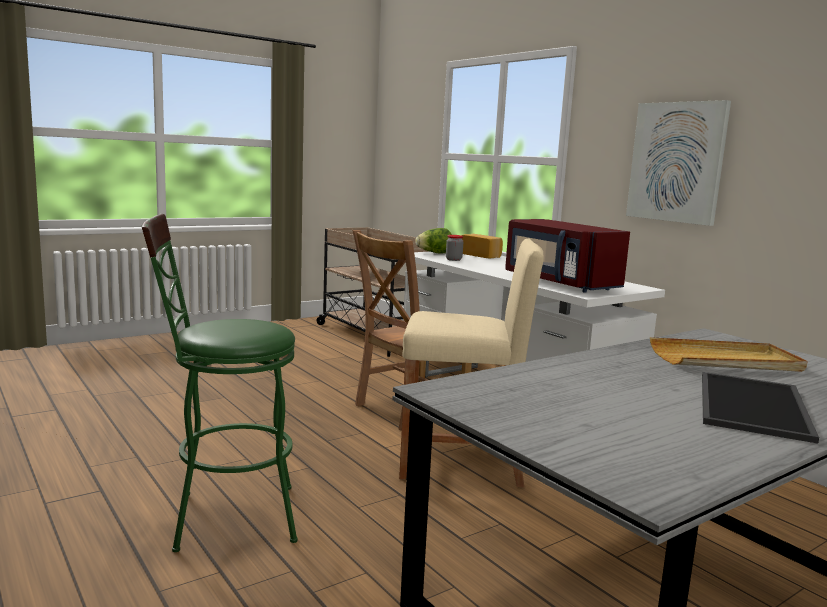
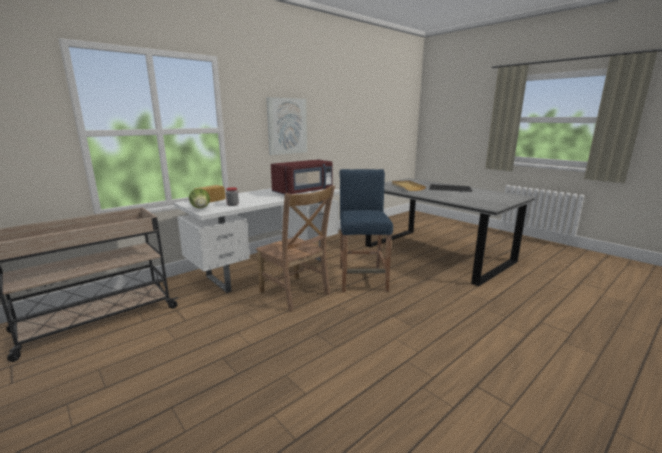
camera: 95 degrees left, 5 degrees up
(223, 517) = (462, 331): green stool -> none
(461, 463) = (362, 278): beige stool -> blue stool

